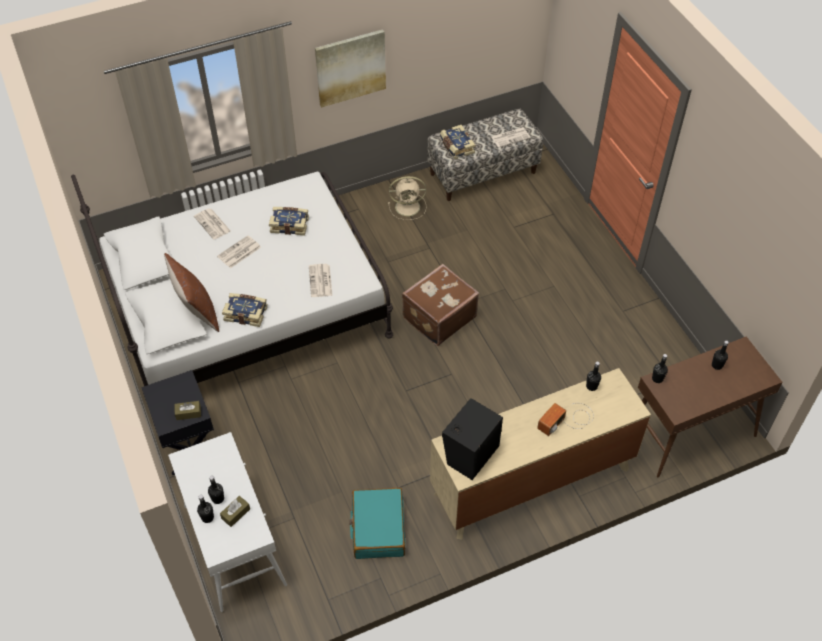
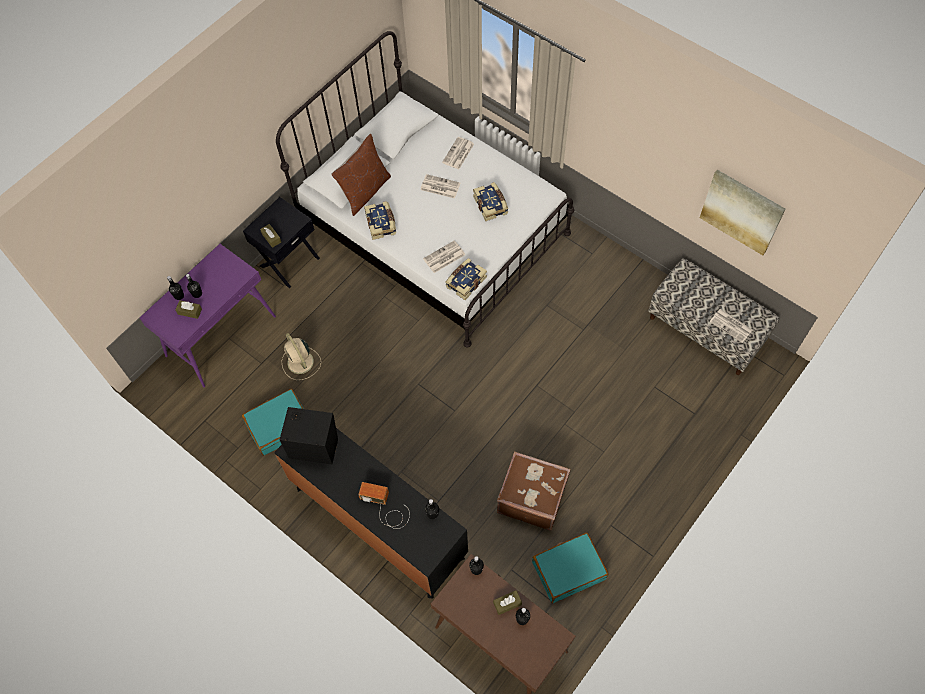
camera: 65 degrees right, 10 degrees up
(234, 544) = (221, 336): white console table -> purple console table
(350, 67) = (635, 142): picture -> picture (741, 211)
(408, 207) = (620, 290): beige fan -> beige fan (301, 363)
(438, 317) = (509, 372): brown suitcase -> brown suitcase (532, 497)
(456, 147) = (685, 286): book -> book (465, 282)
(531, 481) = (378, 522): beige dresser -> black dresser
(649, 357) = (568, 570): none -> turquoise suitcase
(698, 370) = (507, 603): none -> brown tissue box

